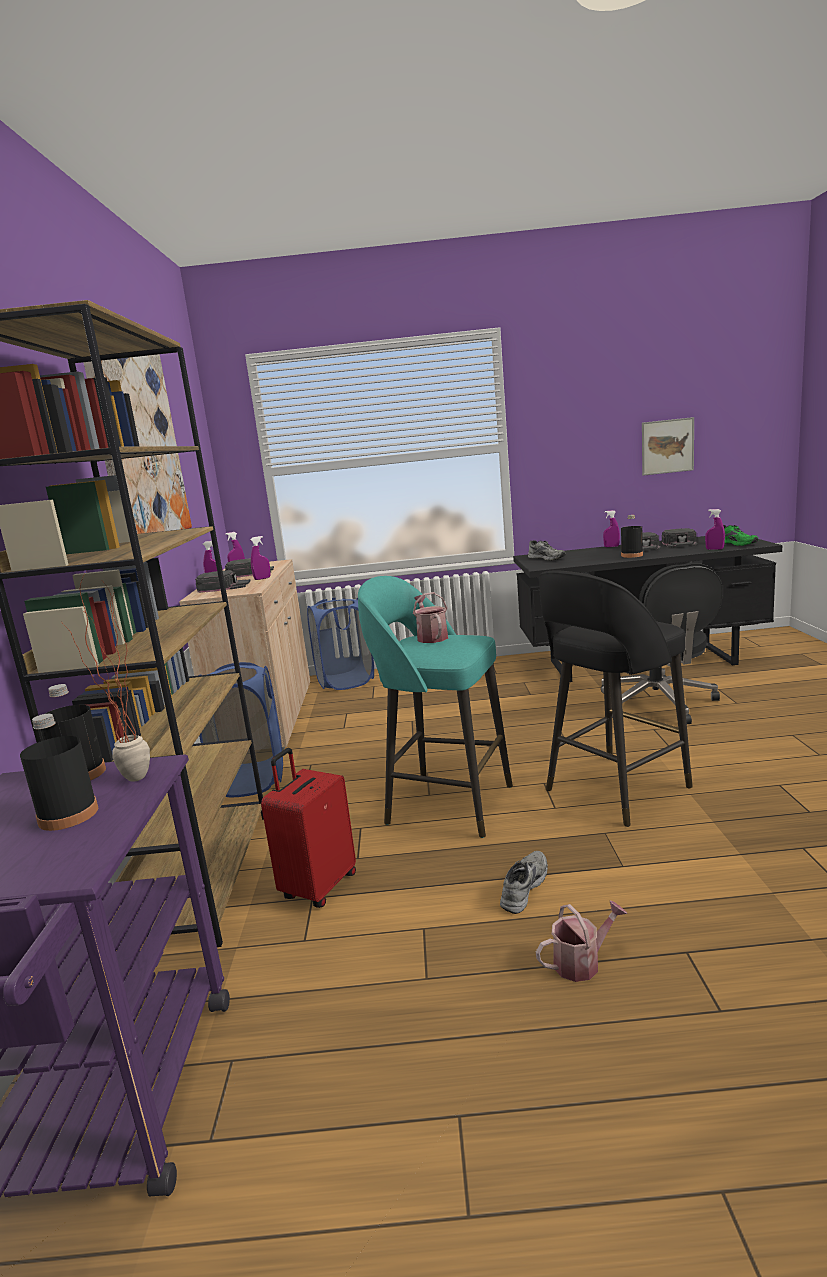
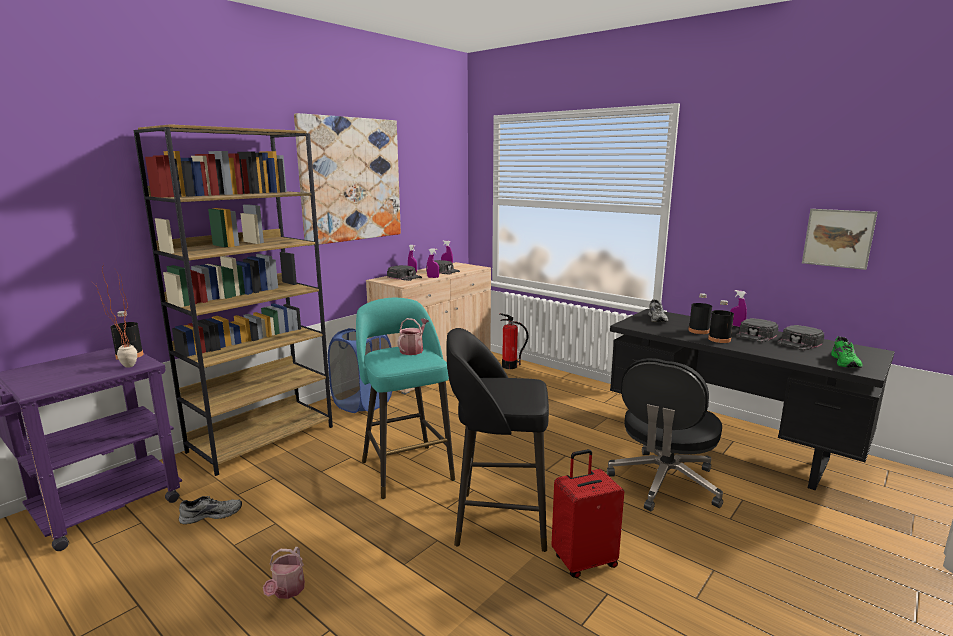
camera: 40 degrees right, 0 degrees up
(68, 815) = (86, 370): black bottle -> black bottle (698, 331)
(318, 887) = (284, 474): red suitcase -> red suitcase (584, 561)
(345, 681) = (509, 366): blue laundry basket -> fire extinguisher
(522, 887) = (343, 536): grey shoe -> grey shoe (212, 514)
(582, 962) = (287, 591): watering can -> watering can turned 75 degrees clockwise
(714, 549) = (803, 360): purple spray bottle -> none

